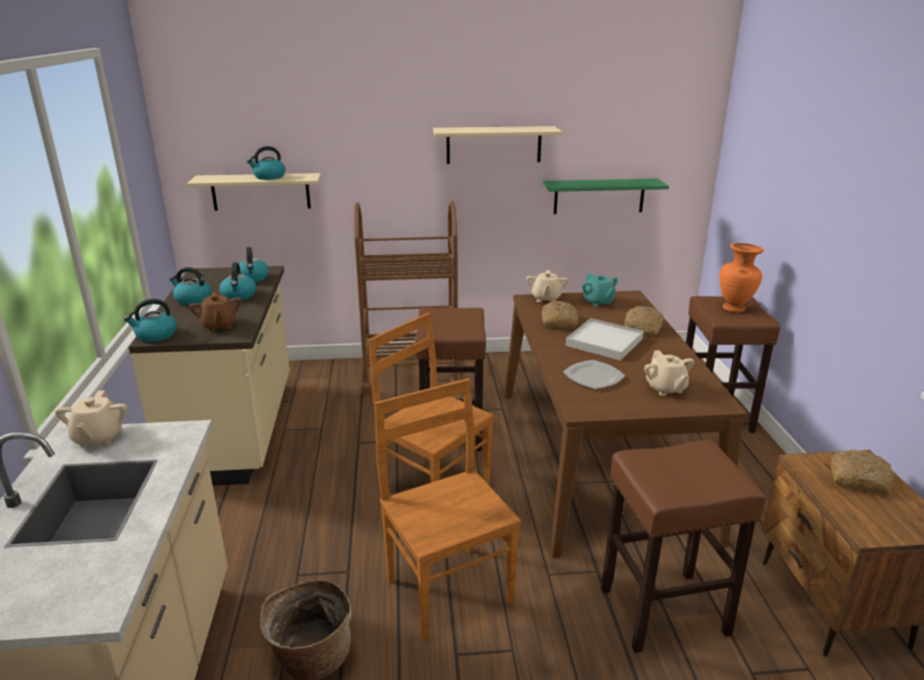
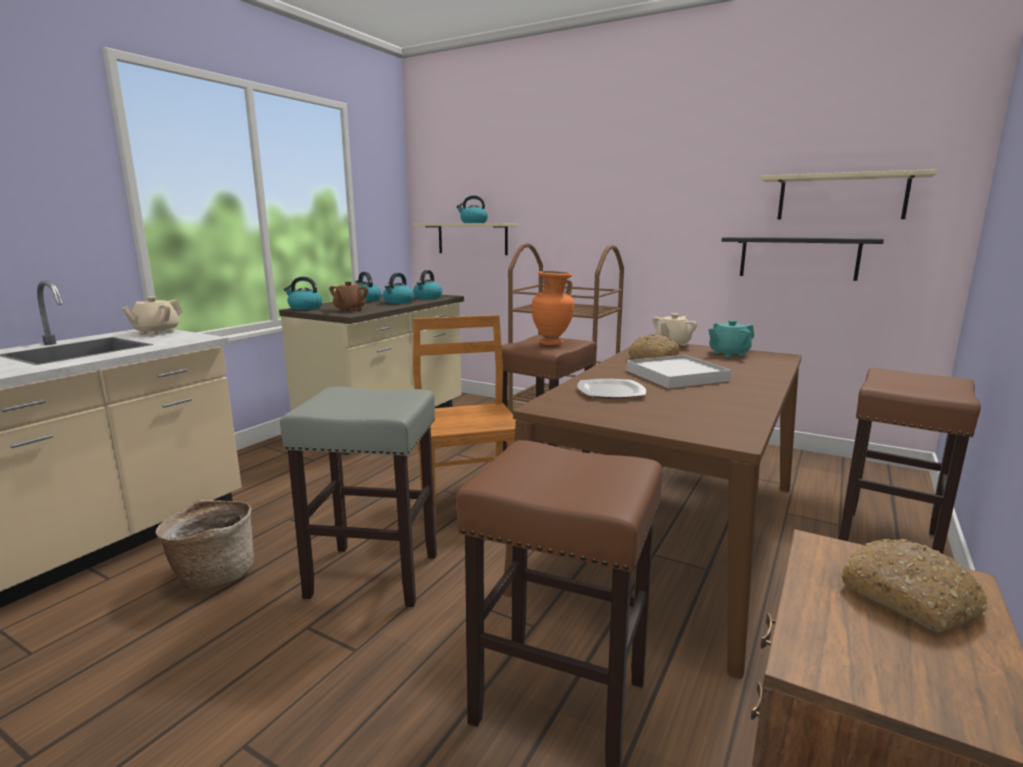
camera: 35 degrees right, 10 degrees down
(448, 588) = (375, 575): brown chair -> grey stool
(494, 145) = (676, 196): beige shelf -> beige shelf (841, 197)
(598, 302) = (728, 354): turquoise teapot -> turquoise teapot turned 60 degrees clockwise
(599, 196) = (798, 258): green shelf -> black shelf
(643, 328) = (748, 375): bread -> none
(665, 388) = (681, 414): beige teapot -> none
(734, 309) = (919, 383): orange vase -> orange vase (552, 343)

